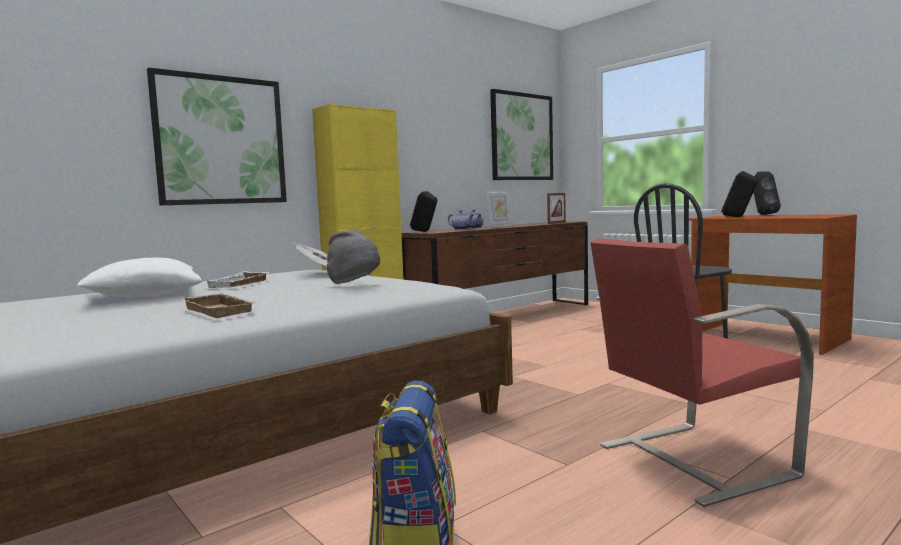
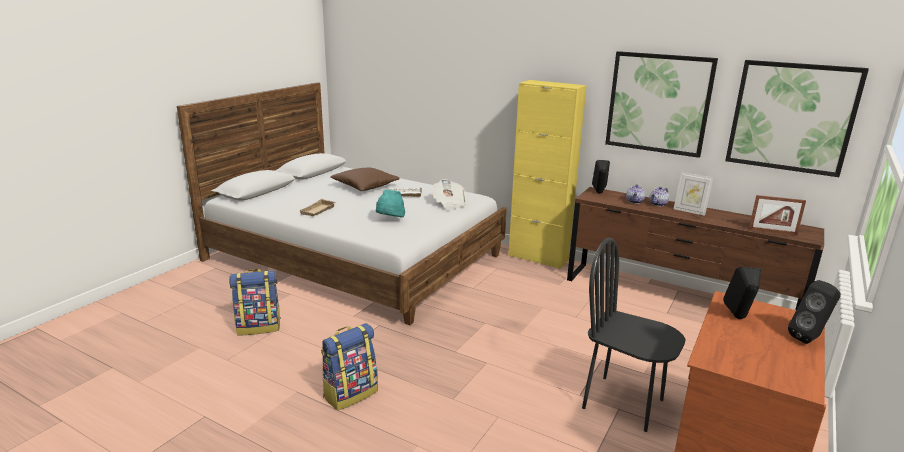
camera: 70 degrees right, 15 degrees up
(143, 296) = (365, 187): white pillow -> brown pillow
(221, 140) = (469, 98): picture -> picture (658, 103)
(354, 284) = (390, 220): grey hat -> turquoise hat
(690, 460) = (350, 393): red chair -> backpack

